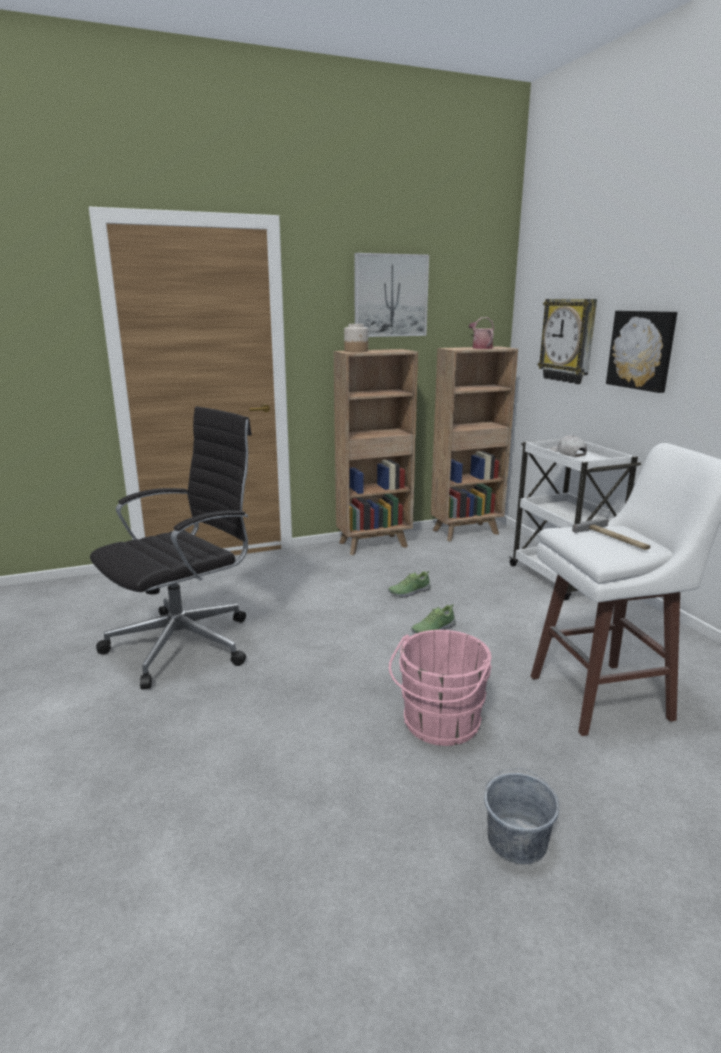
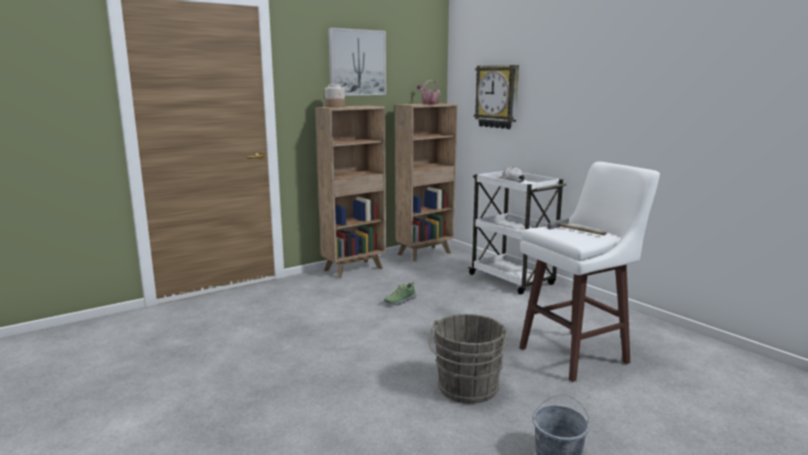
camera: 15 degrees left, 5 degrees down
(186, 644) = (226, 360): black office chair -> none
(433, 629) = (431, 325): shoe -> none
(439, 725) = (467, 389): pink bucket -> grey bucket
(642, 350) = (558, 101): picture -> none

